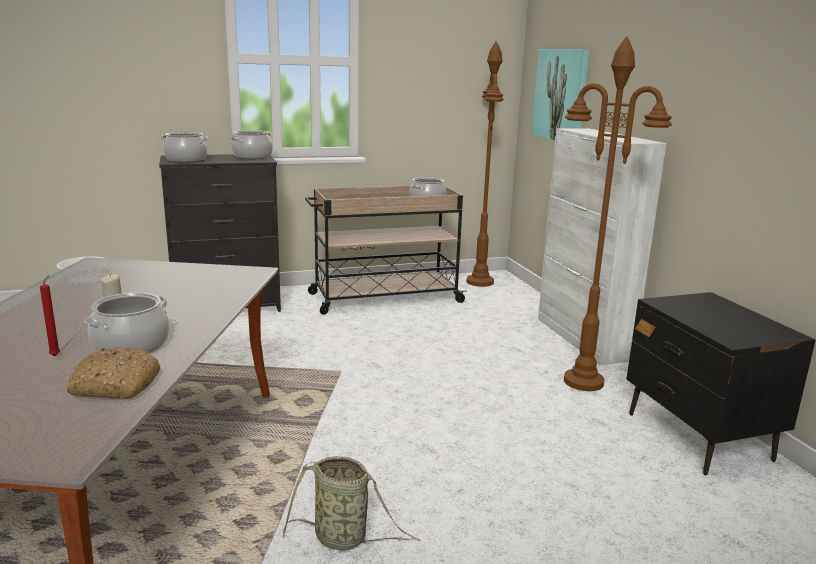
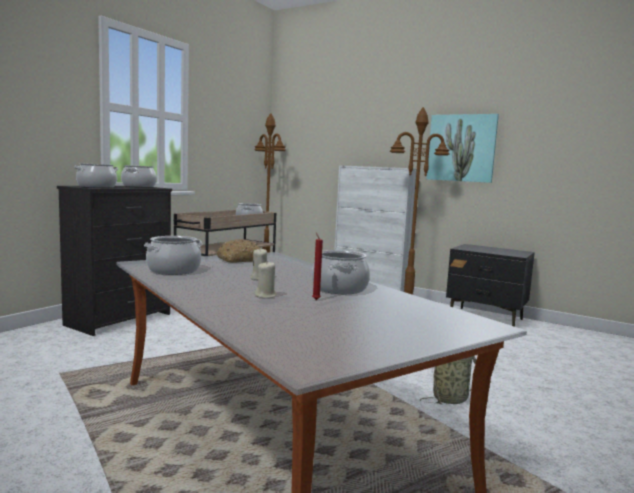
camera: 40 degrees left, 10 degrees down
(36, 336) = (266, 296): none -> beige candle
(84, 280) = (174, 270): bowl -> cooking pot
(115, 386) = (400, 302): bread -> bread (239, 260)
(560, 95) = (314, 148): picture -> picture (461, 148)

